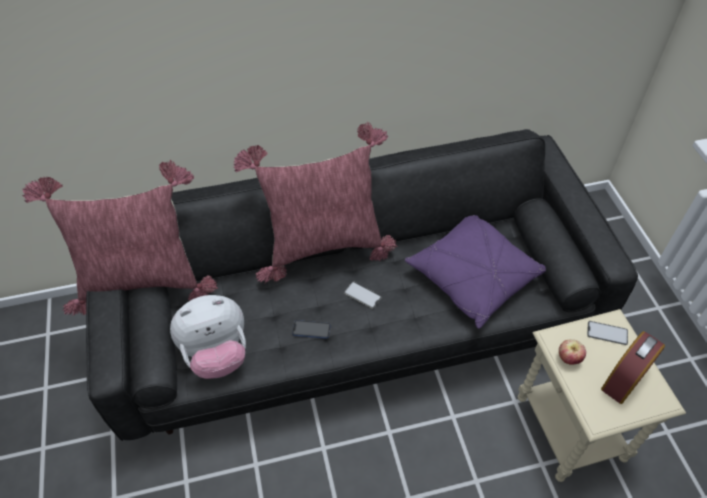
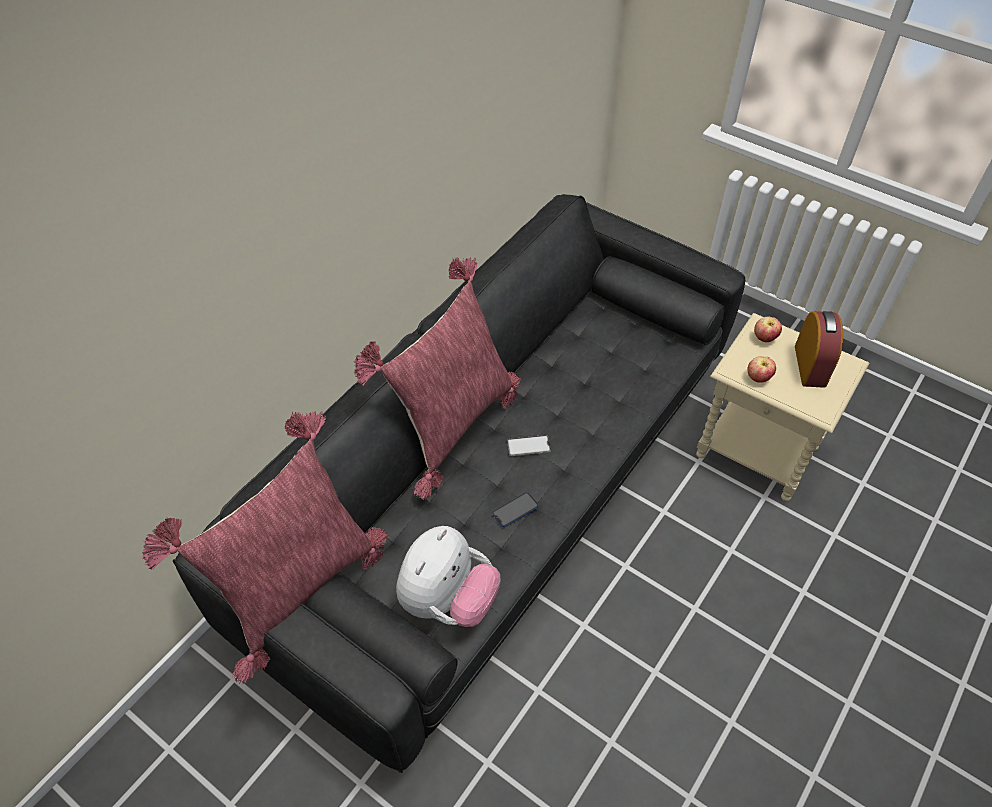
camera: 40 degrees left, 0 degrees up
(472, 277) = (606, 365): purple pillow -> none
(607, 333) = (764, 338): phone -> apple

